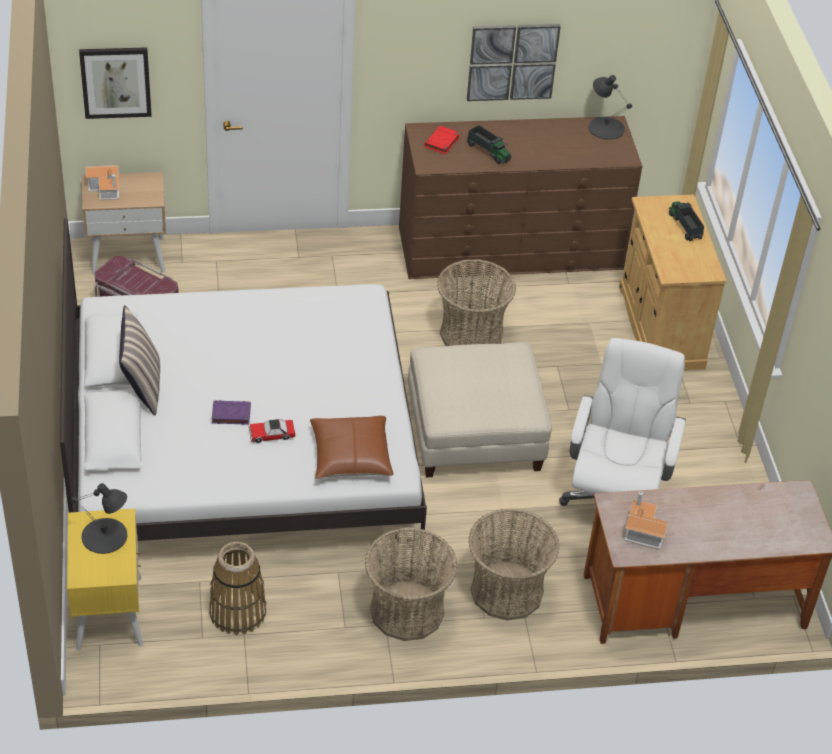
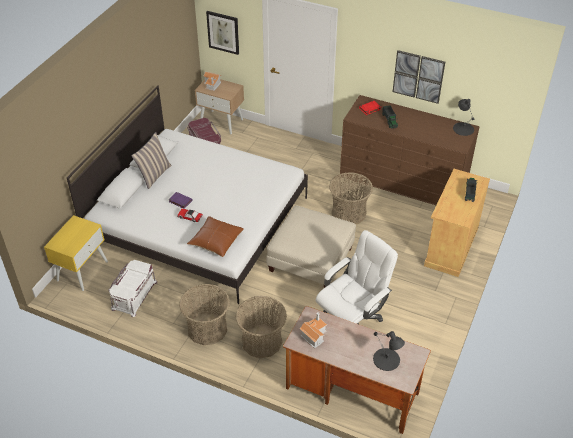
camera: 35 degrees right, 0 degrees up
(105, 536) = (78, 231): black table lamp -> black table lamp (386, 360)
(237, 612) = (133, 295): basket -> white storage box

